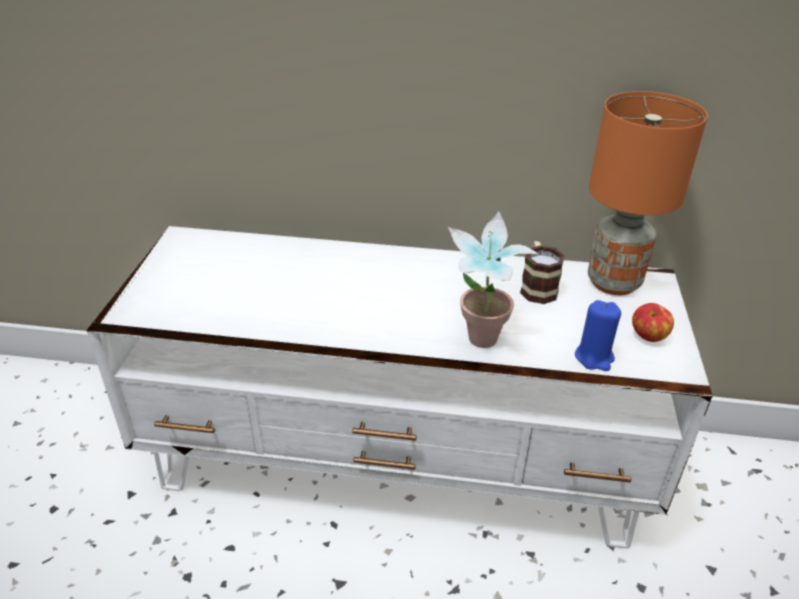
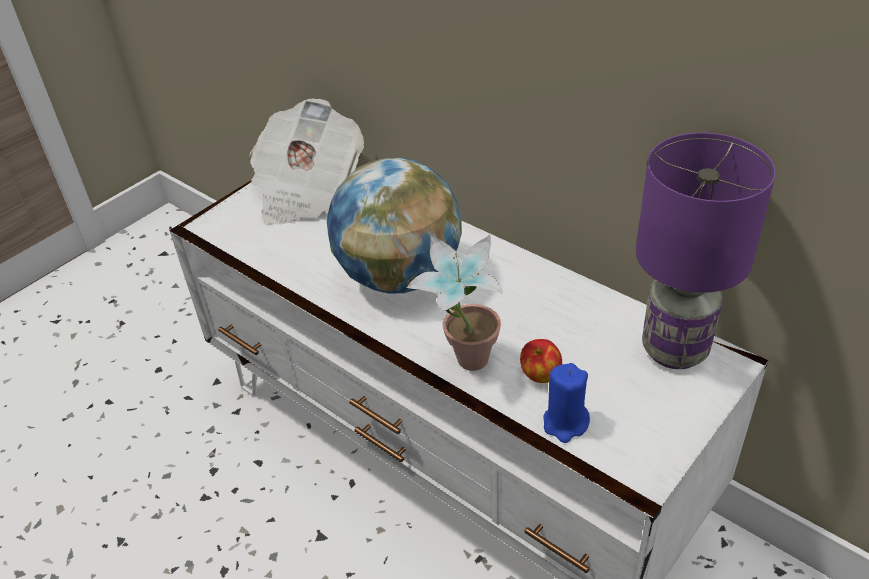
camera: 35 degrees right, 5 degrees up
(207, 257) = (307, 190): none -> newspaper
(361, 298) = (399, 276): none -> globe
(537, 287) = (582, 324): mug -> none
(614, 282) = (676, 350): orange table lamp -> purple table lamp
(648, 337) = (648, 425): apple -> apple (540, 375)

